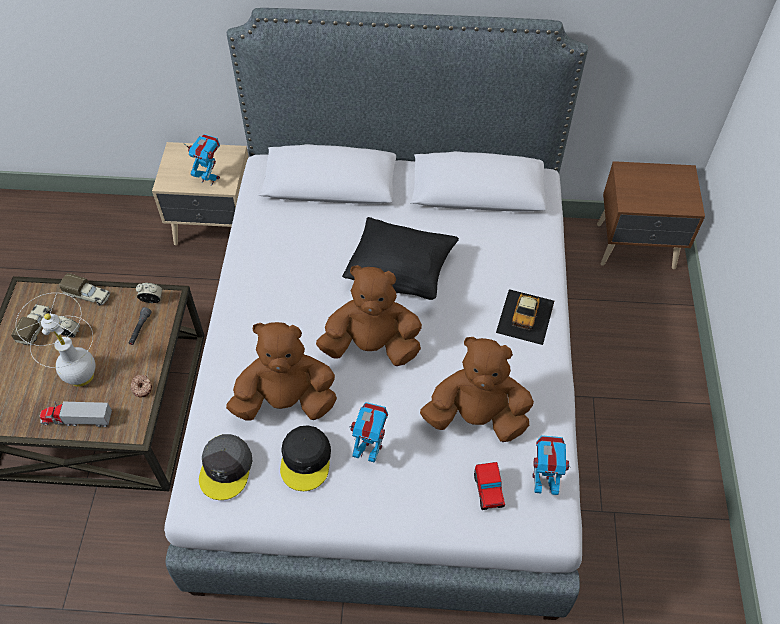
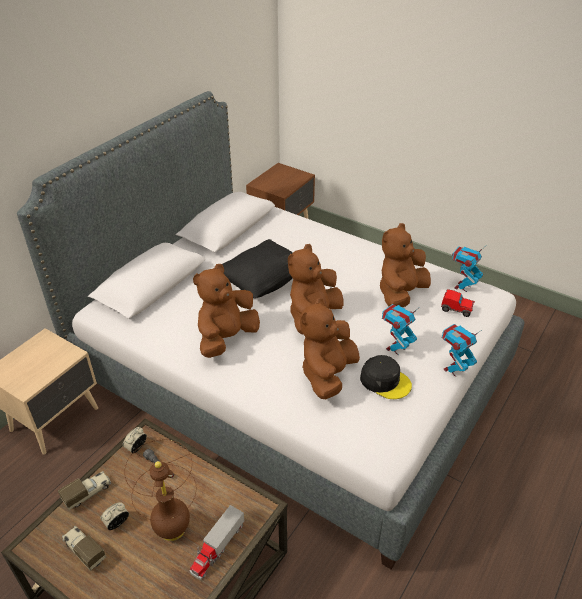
camera: 60 degrees left, 15 degrees down
(81, 376) = (173, 529): white table lamp -> brown table lamp
(142, 388) = (222, 485): donut -> none
(210, 179) = (54, 361): toy robot -> toy robot (453, 370)
(226, 468) = (365, 428): grey cap -> none
(289, 287) = (226, 338): none -> brown plush toy
(526, 316) = (342, 247): toy car -> none

